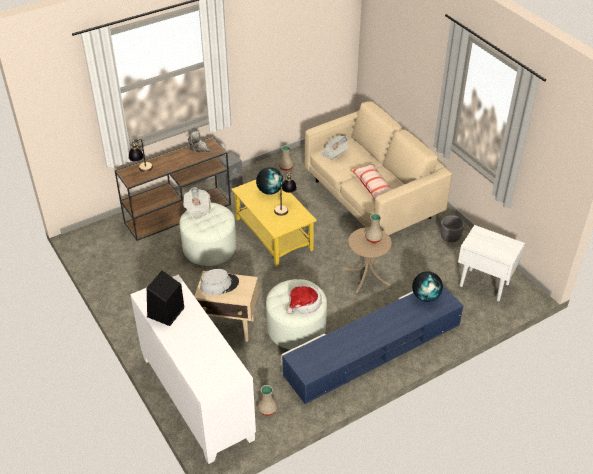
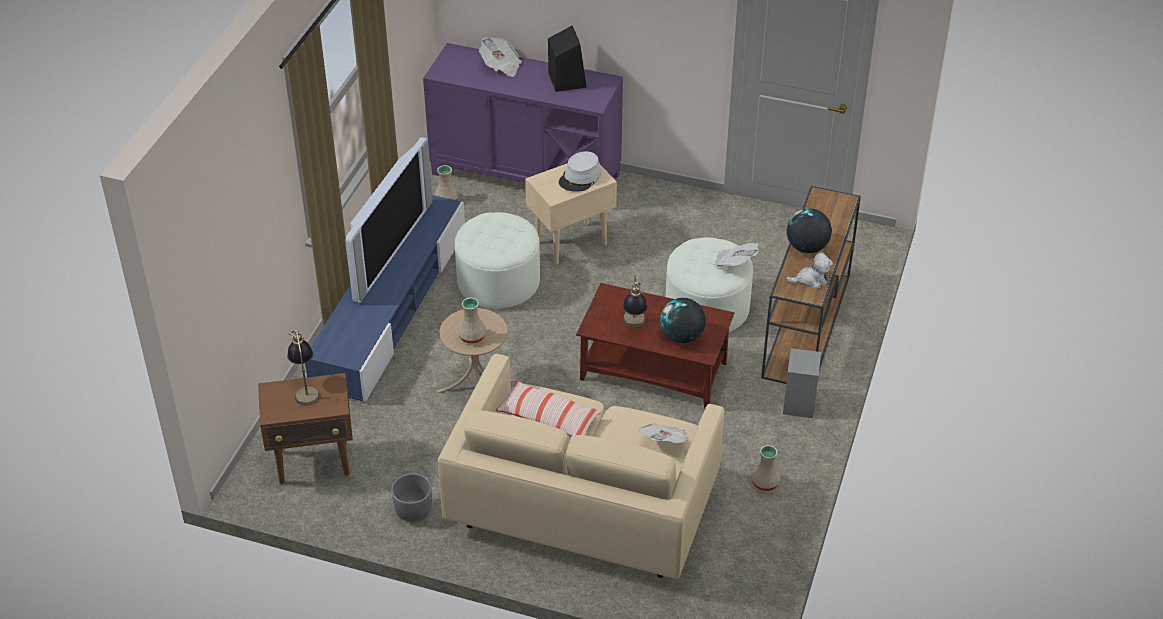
camera: 140 degrees right, 0 degrees up
(142, 171) = (829, 213): table lamp -> table lamp (305, 389)
(191, 353) = (501, 66): none -> newspaper
(196, 398) = (526, 173): white cabinet -> purple cabinet
(274, 234) = (652, 371): yellow coffee table -> brown coffee table
(304, 303) = (481, 233): hat -> none
(358, 346) = (389, 249): none -> television
(426, 296) = (358, 342): globe -> globe (807, 248)
(483, 284) = (314, 463): white side table -> brown side table

